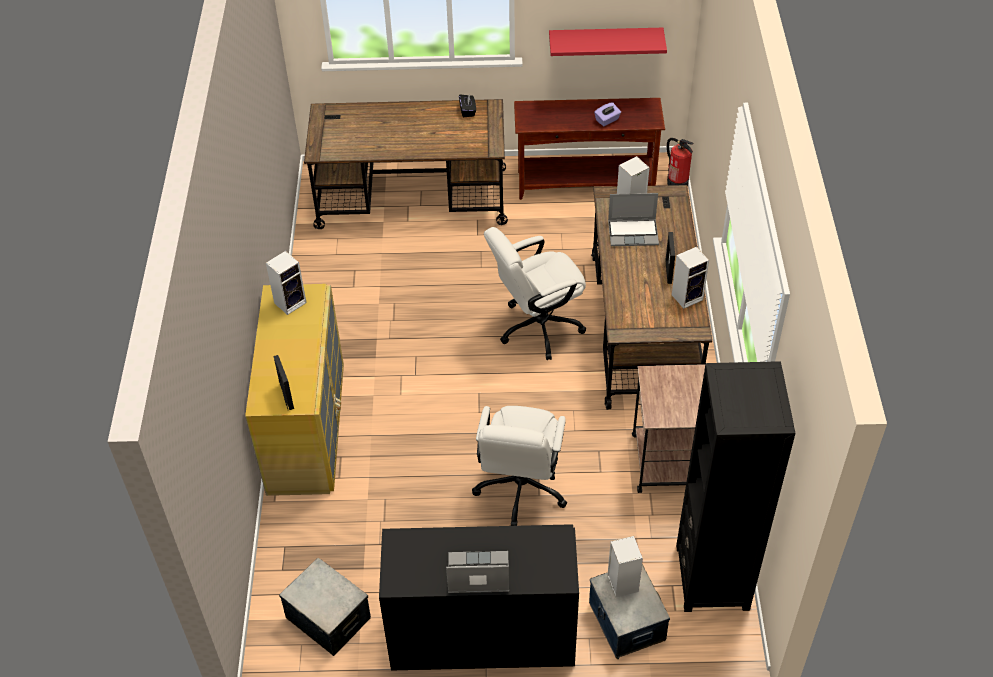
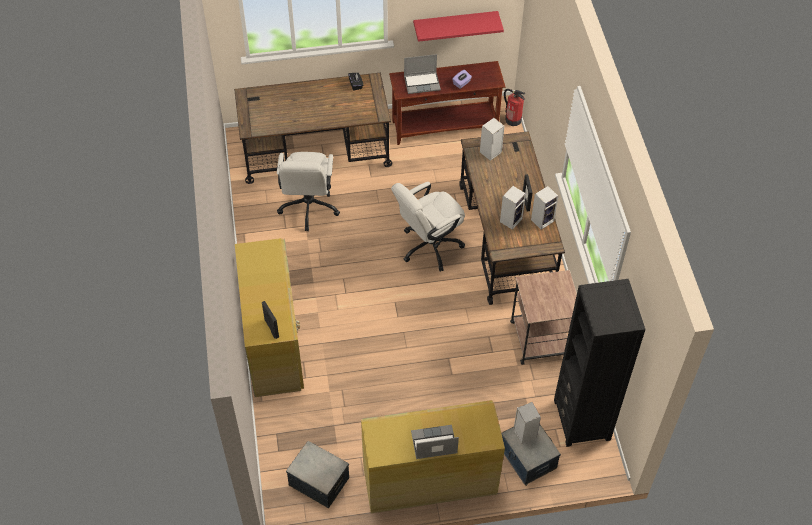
camera: 10 degrees left, 5 degrees up
(291, 302) = (258, 255): speaker -> speaker (511, 219)
(481, 633) = (429, 479): black cabinet -> yellow cabinet
(520, 492) = (438, 374): white office chair -> white office chair (309, 209)
(633, 233) = (496, 173): laptop -> laptop (422, 83)

